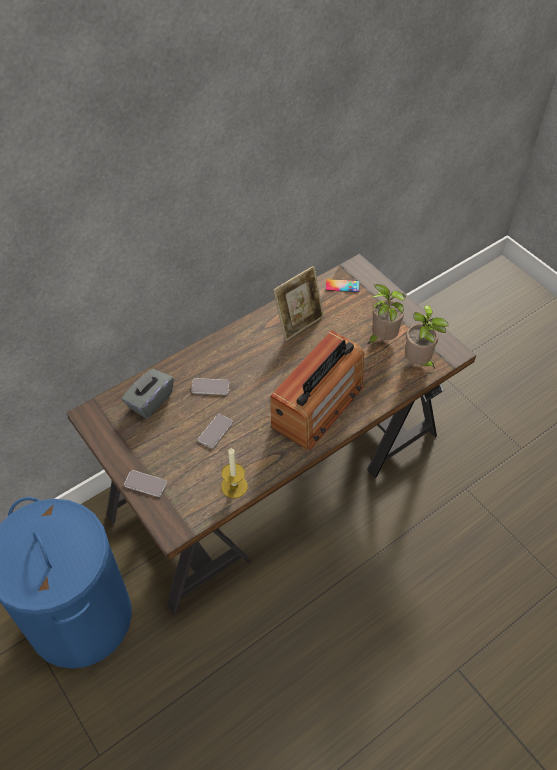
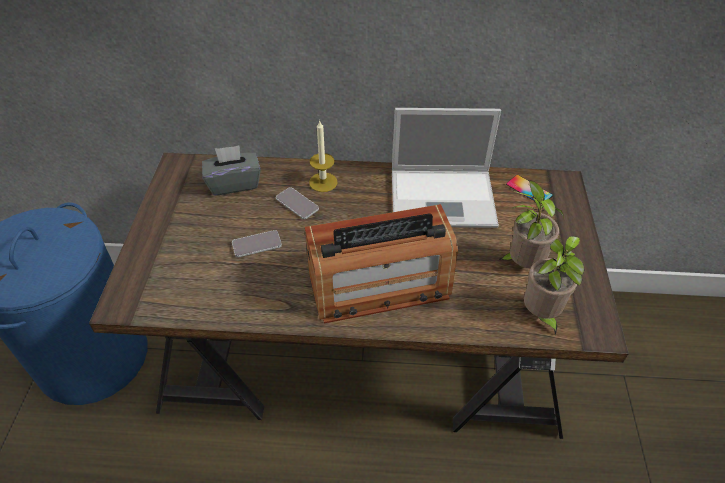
camera: 40 degrees right, 5 degrees down
(145, 484) = (148, 248): phone -> none
(234, 486) = (214, 305): candle -> candle (323, 182)
(298, 323) = (444, 198): picture frame -> laptop

